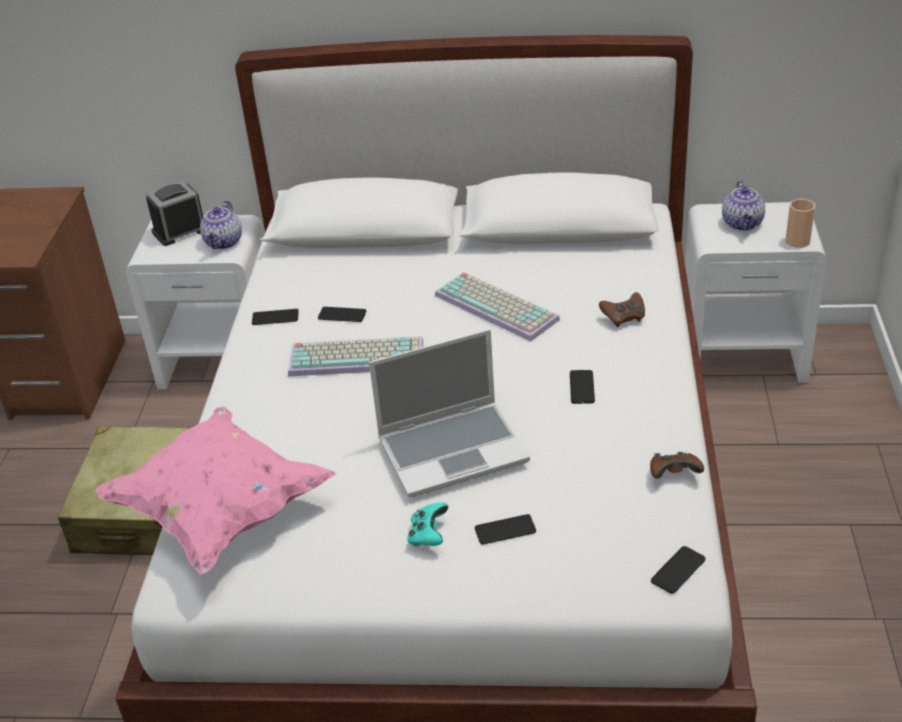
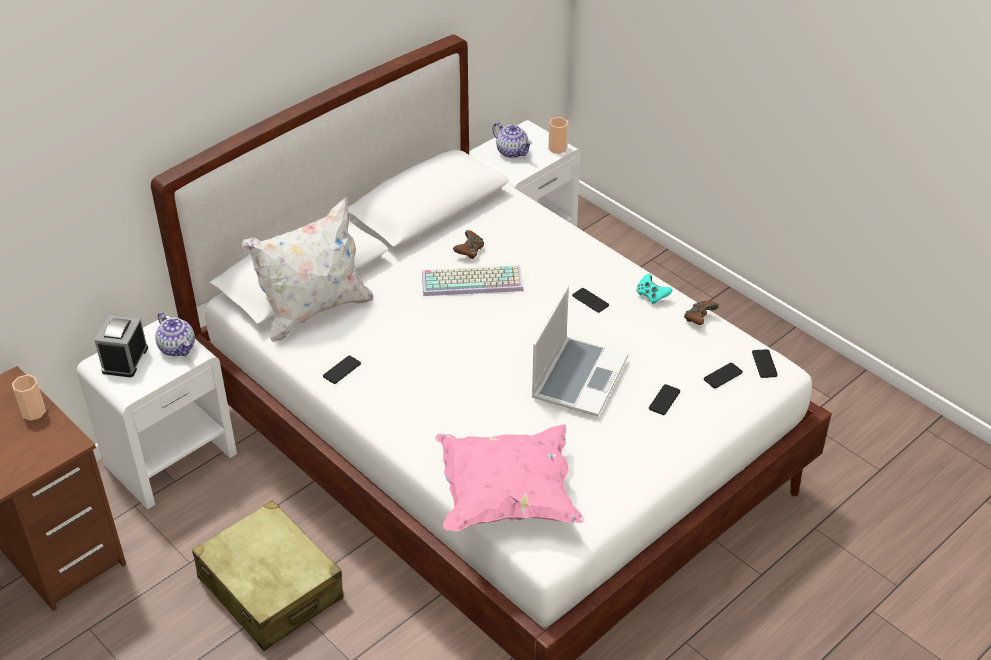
camera: 50 degrees left, 5 degrees up
(40, 222) = (33, 412): none -> cup
(330, 259) = (314, 311): none -> white pillow
(342, 315) = (384, 342): phone -> phone (723, 376)
(358, 356) = (439, 360): keyboard -> none
(428, 535) = (633, 429): turquoise game controller -> turquoise game controller (651, 296)
(623, 318) = (554, 247): brown game controller -> brown game controller (469, 252)

